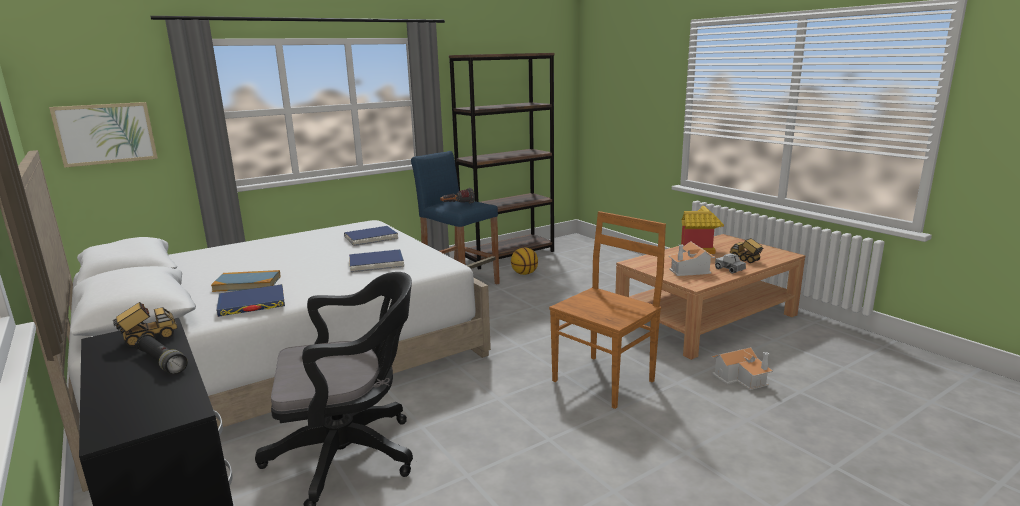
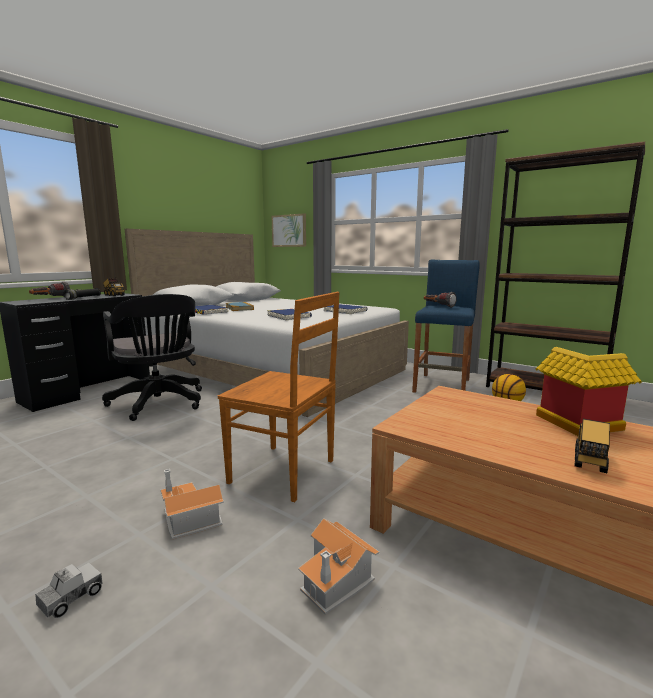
camera: 70 degrees right, 5 degrees down
(109, 397) = (50, 298): none -> flashlight
(690, 270) = (461, 421): toy house -> toy house (188, 519)
(729, 269) = (506, 448): toy truck -> toy truck (71, 598)

